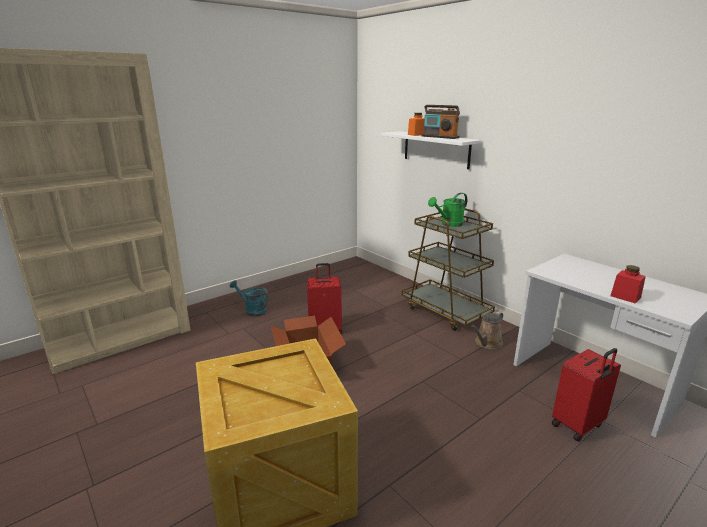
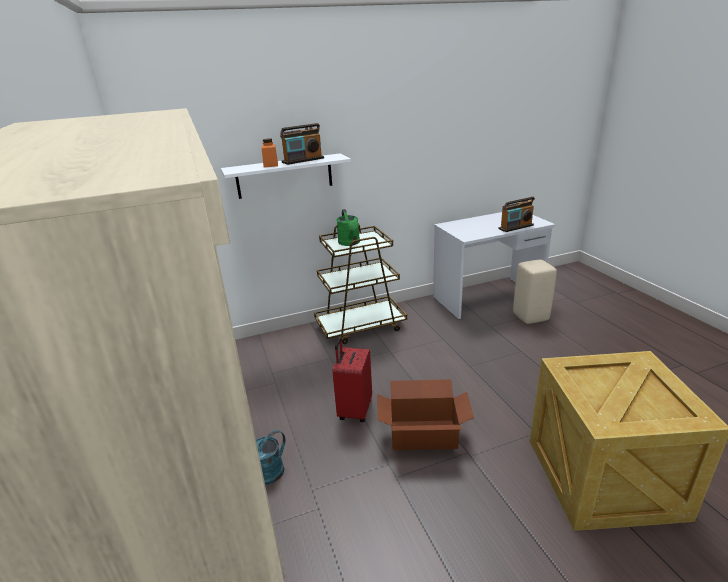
camera: 70 degrees left, 5 degrees up
(487, 343) = (424, 321): brown watering can -> none
(578, 426) = (531, 317): red suitcase -> beige stool
(625, 296) = (516, 227): red jar -> radio

